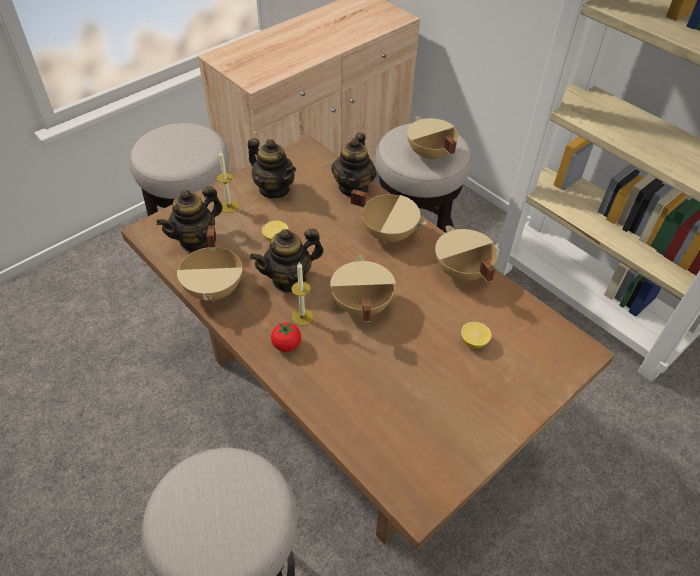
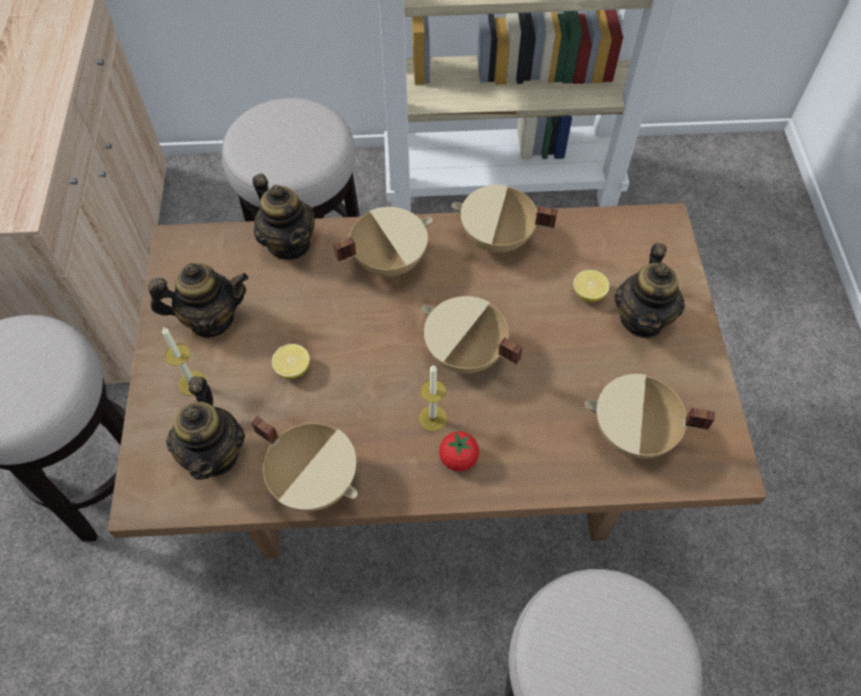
camera: 50 degrees left, 10 degrees up
(289, 279) = (368, 396): teapot -> teapot (642, 319)
(429, 154) = (304, 144): beige cooking pot -> beige cooking pot (632, 435)

